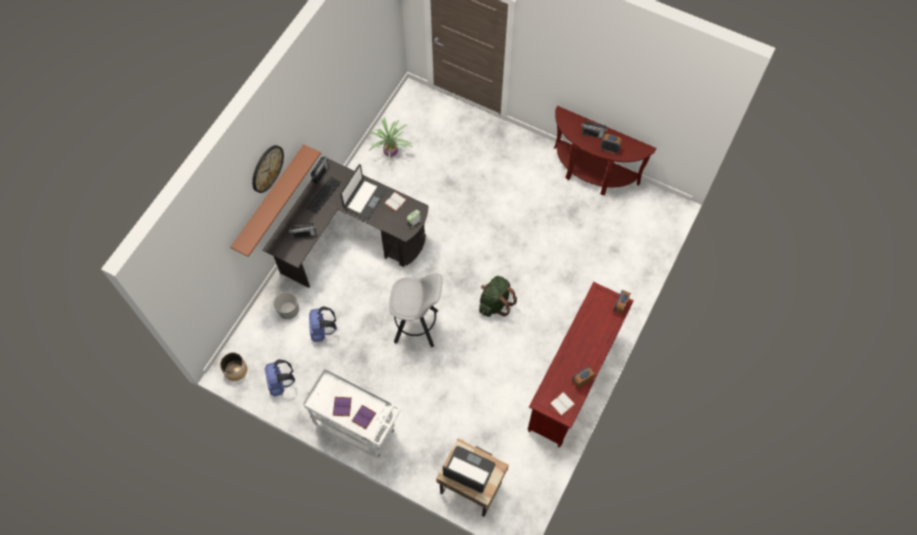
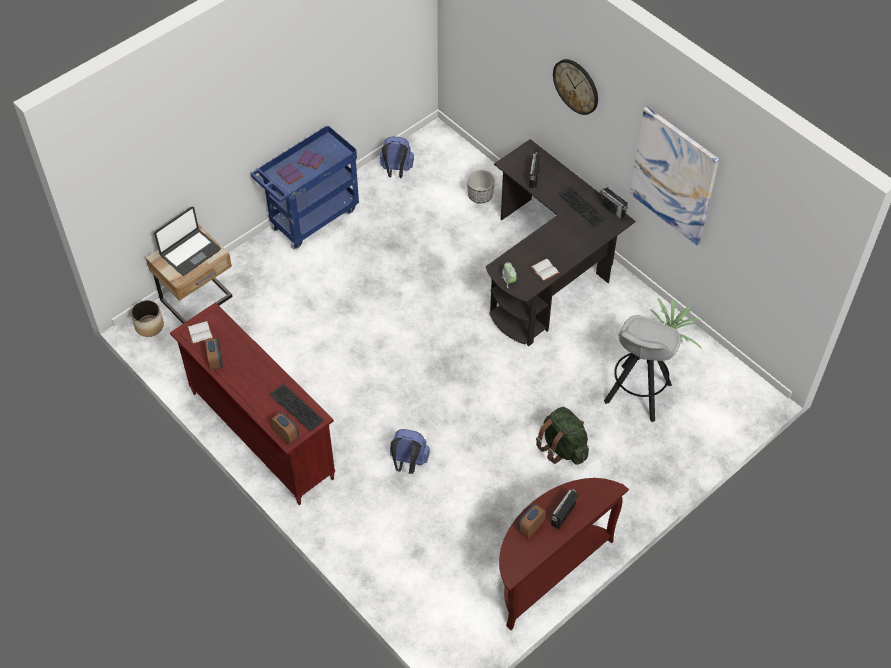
camera: 110 degrees right, 10 degrees down
(236, 370) = (429, 139): planter -> planter (149, 326)
(269, 200) = (563, 119): brown shelf -> none
(322, 330) = (441, 218): blue backpack -> blue backpack (408, 463)
(328, 96) = (673, 176): none -> picture
(359, 429) = (311, 222): white cart -> blue cart
(364, 198) = (561, 242): laptop -> none
(418, 326) = (405, 305): grey stool -> grey stool (636, 394)
(495, 303) = (401, 390): green backpack -> green backpack (562, 447)
(596, 309) = (295, 407): none -> keyboard

